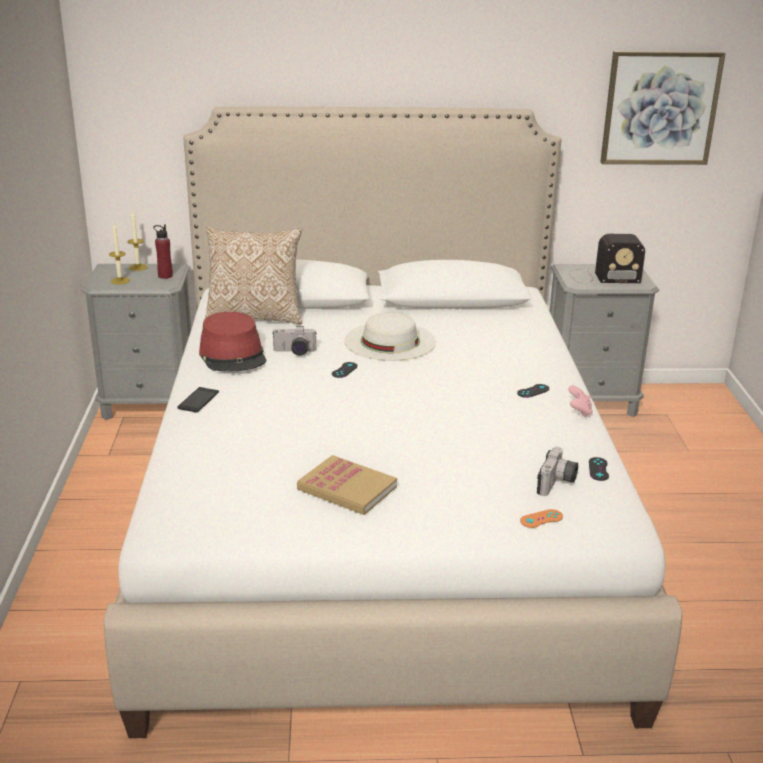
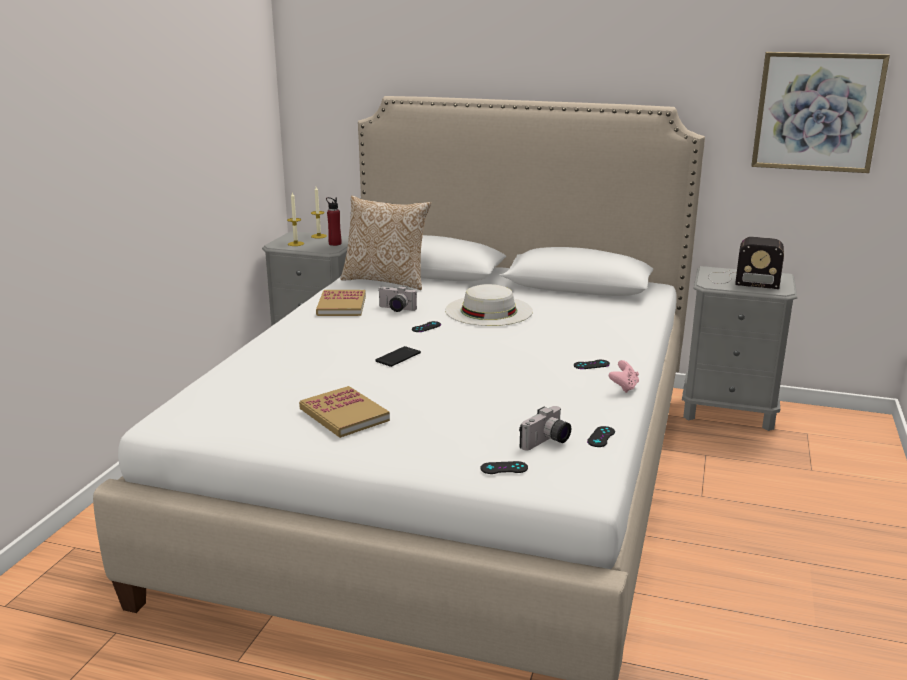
camera: 20 degrees right, 5 degrees down
(198, 400) = (282, 334): phone -> phone (398, 357)
(233, 355) = (341, 306): red hat -> book
(541, 519) = (504, 468): orange game controller -> black game controller

